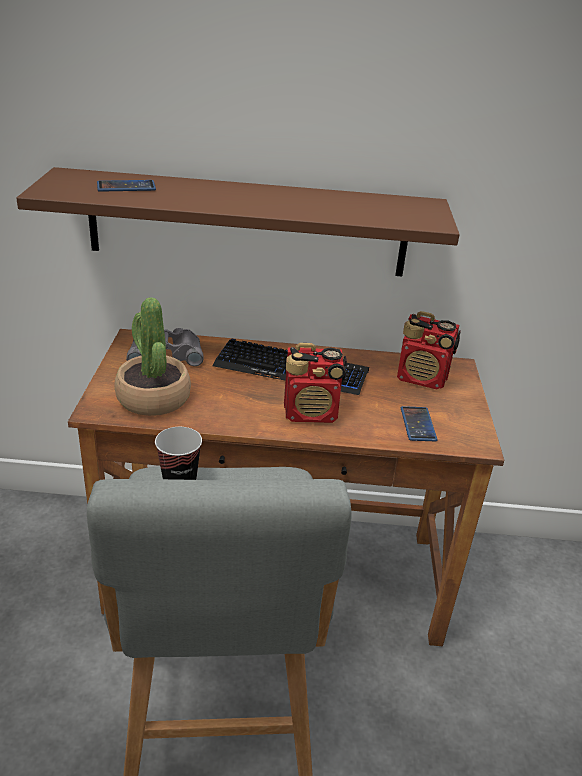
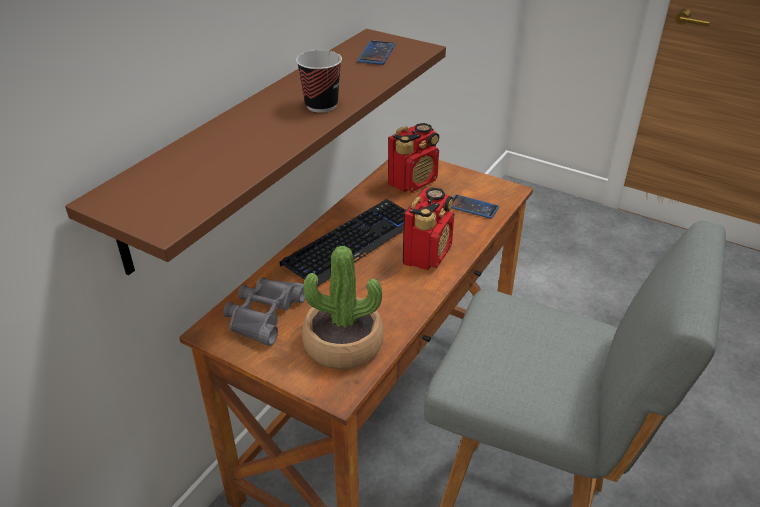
camera: 60 degrees left, 5 degrees up
(126, 187) = (199, 167): phone -> phone (376, 53)
(179, 480) = (472, 364): cup -> cup (321, 105)

